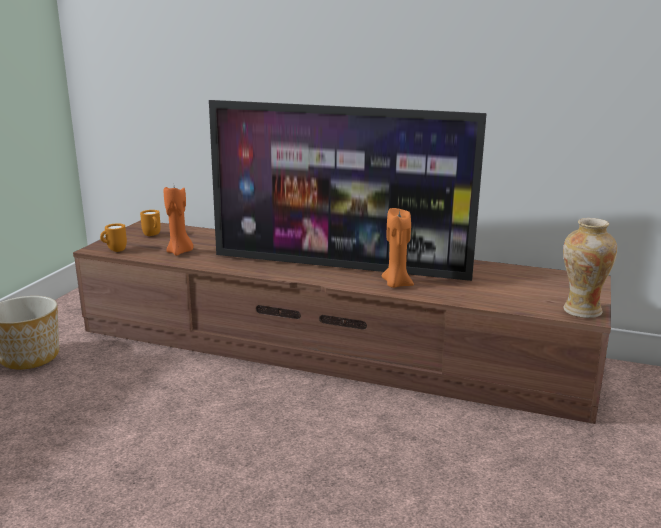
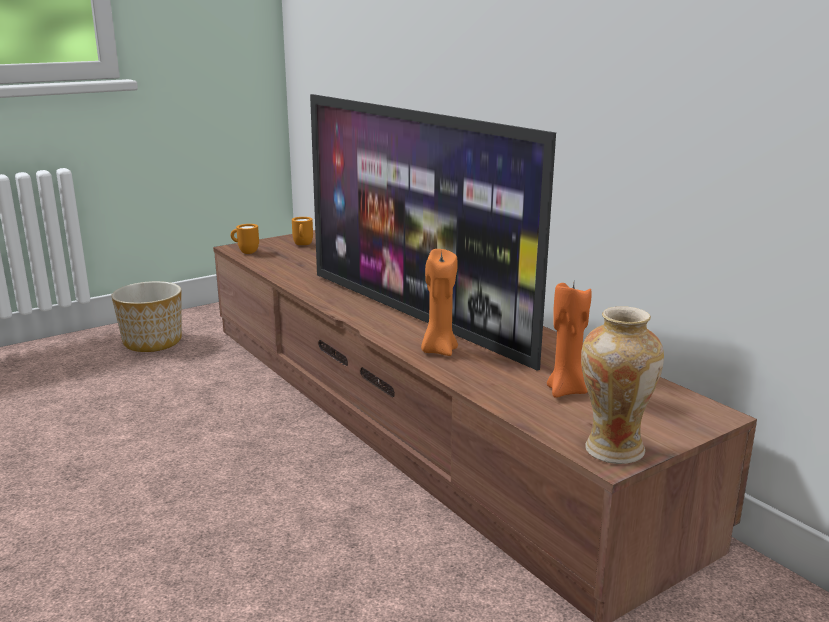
camera: 35 degrees right, 0 degrees up
(180, 252) = (295, 266): orange candle -> orange candle (567, 391)

